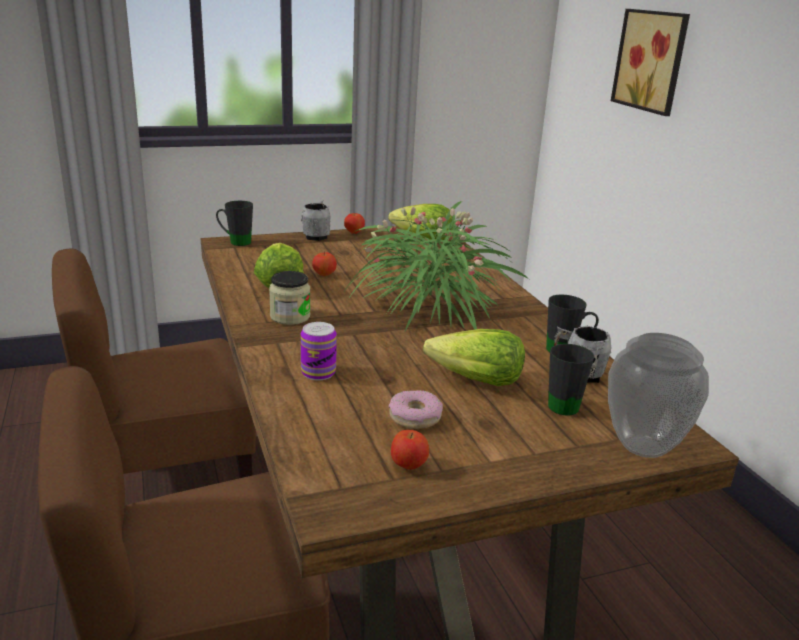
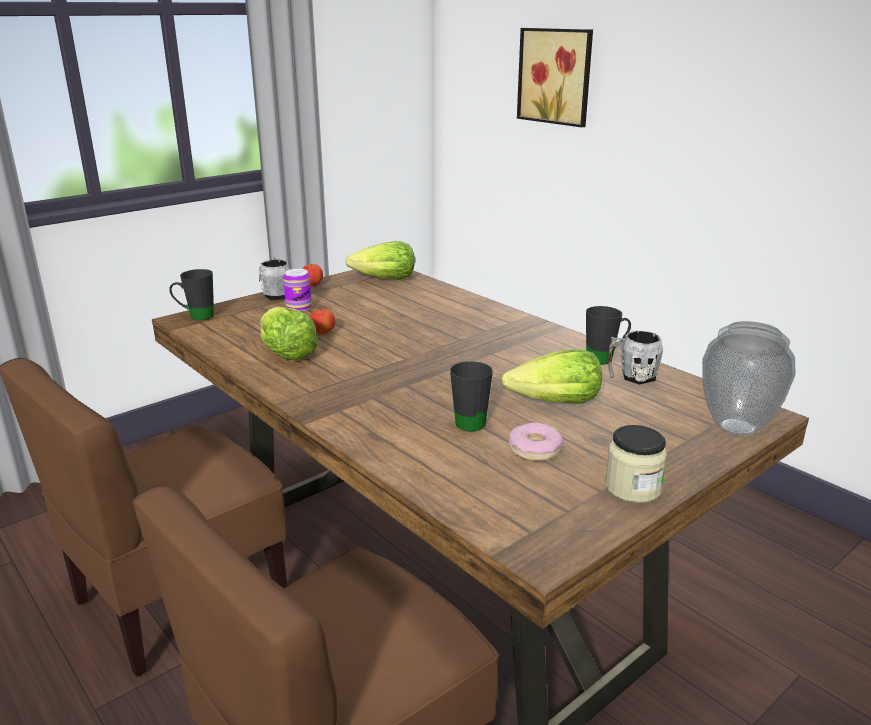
camera: 20 degrees left, 0 degrees up
(290, 316) = (328, 382): jar -> jar (632, 488)
(318, 373) = (408, 430): can -> can (298, 307)
(408, 465) = (570, 495): apple -> none
(429, 307) = (452, 344): potted plant -> none
(561, 402) = (641, 406): black mug -> black mug (466, 420)

